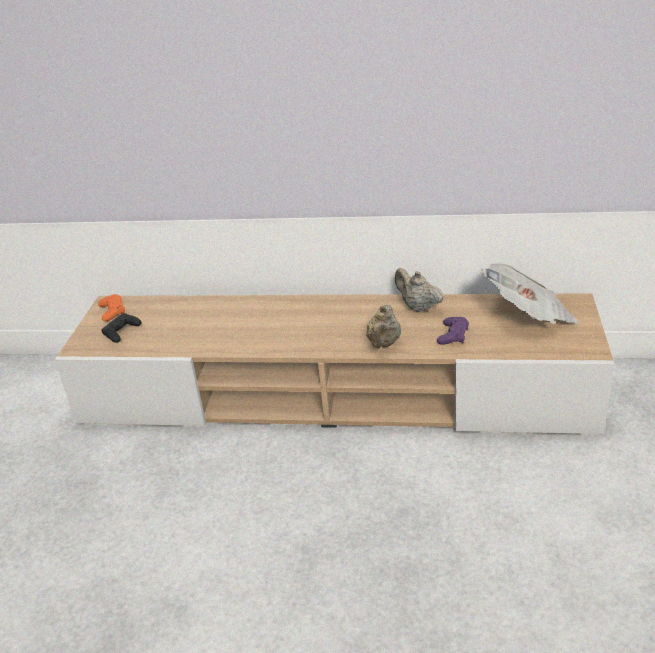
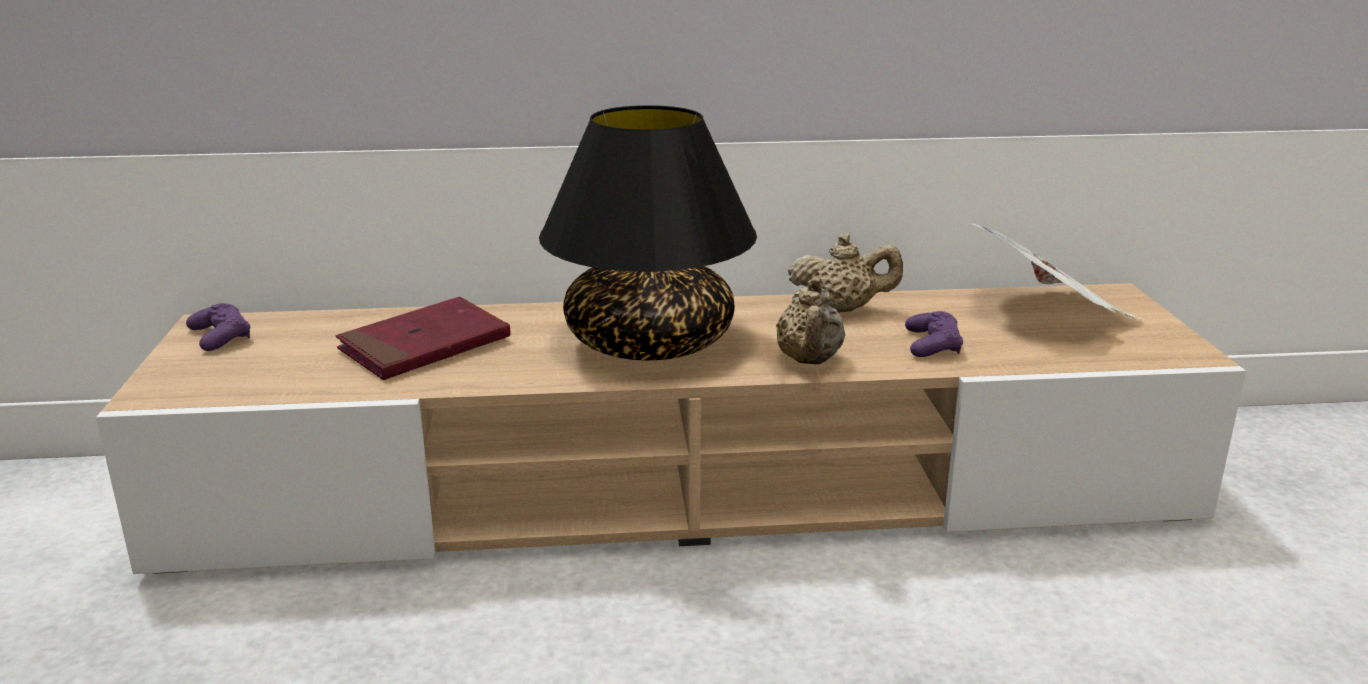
camera: 15 degrees left, 10 degrees down
(112, 311) = (220, 336): orange game controller -> purple game controller
(121, 332) = (248, 366): black game controller -> none
(202, 323) = (425, 345): none -> red book
(309, 327) = (650, 343): none -> black table lamp
(418, 307) = (842, 309): beige teapot -> beige teapot turned 150 degrees clockwise

